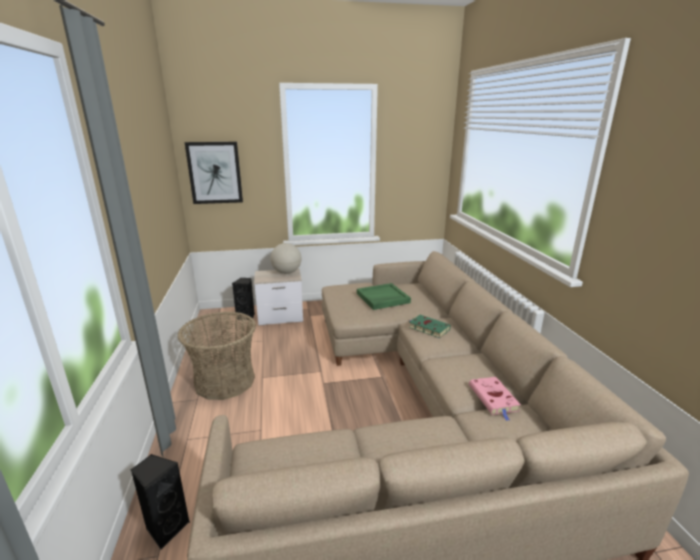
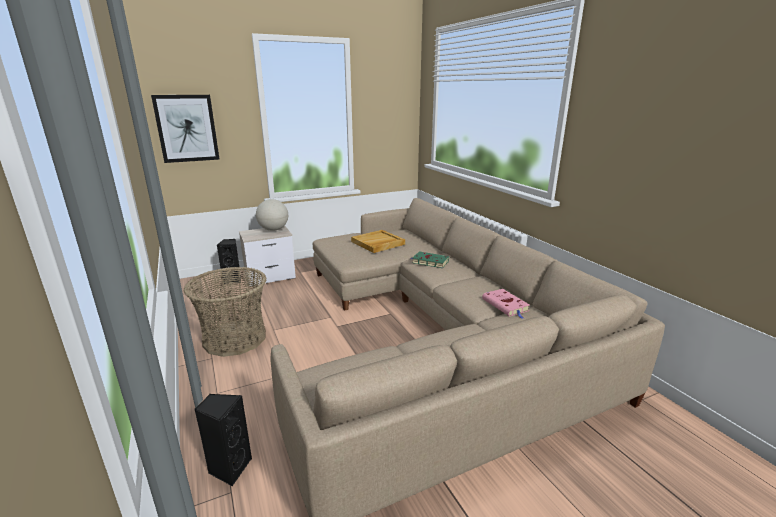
camera: 15 degrees left, 0 degrees up
(382, 298) = (378, 243): green tray -> beige tray

